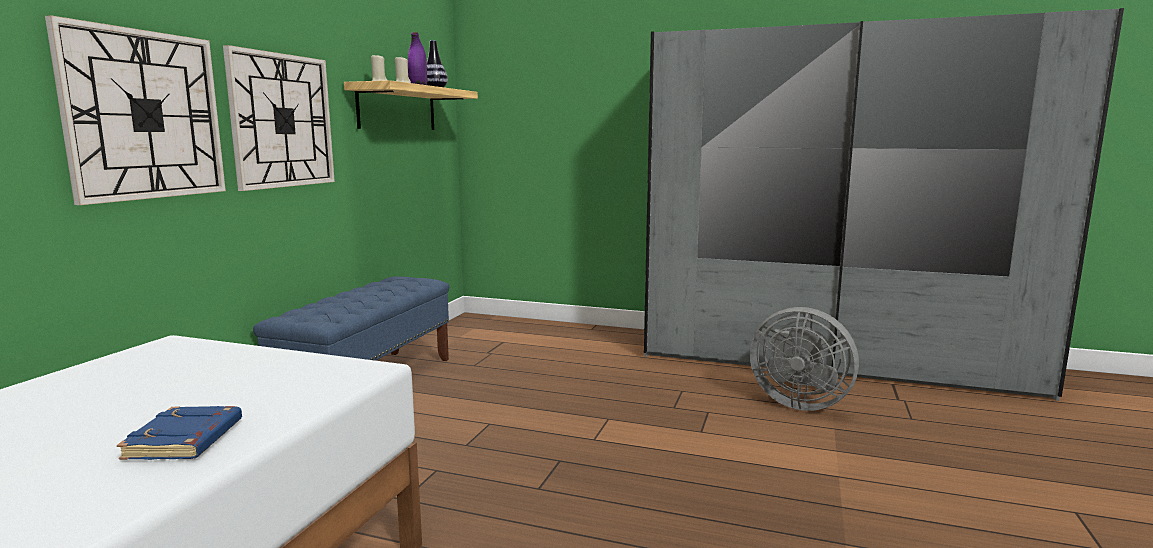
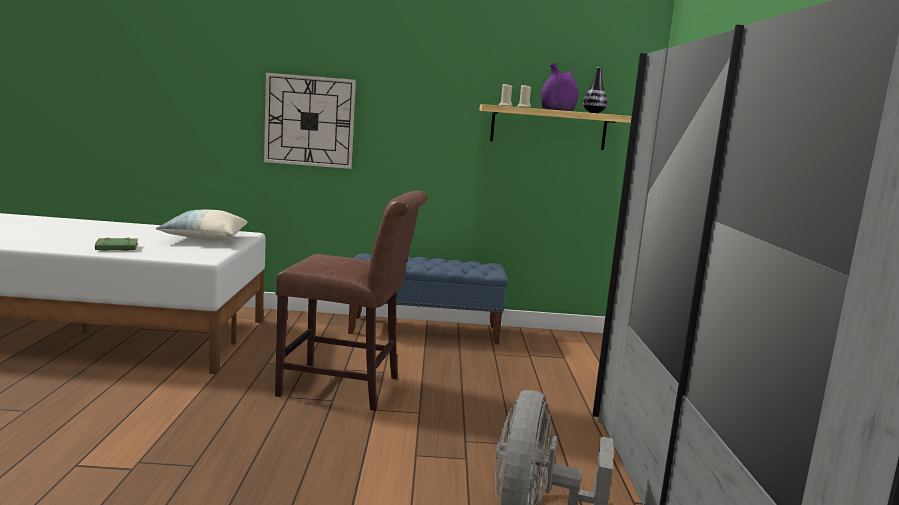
camera: 70 degrees right, 0 degrees up
(180, 370) = (204, 239): none -> pillow
(186, 441) = (116, 248): blue book -> green book
(282, 121) = (410, 130): wall clock -> none
(526, 449) = (346, 387): none -> brown chair

